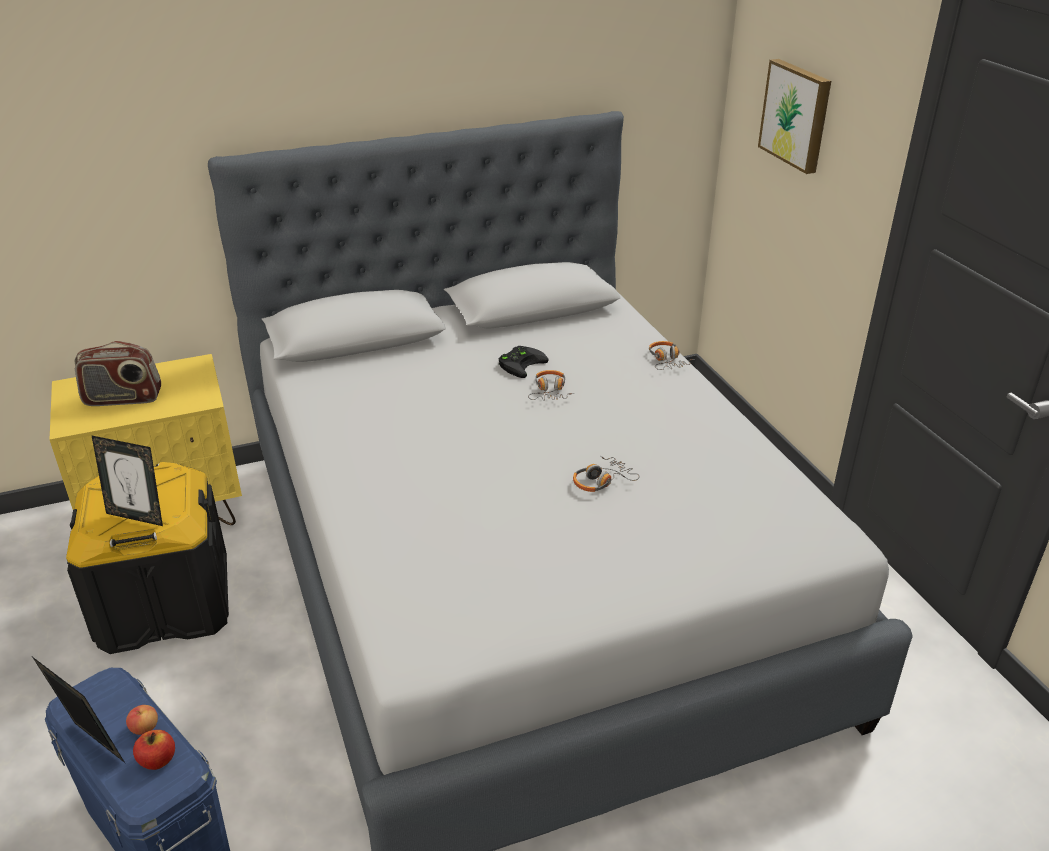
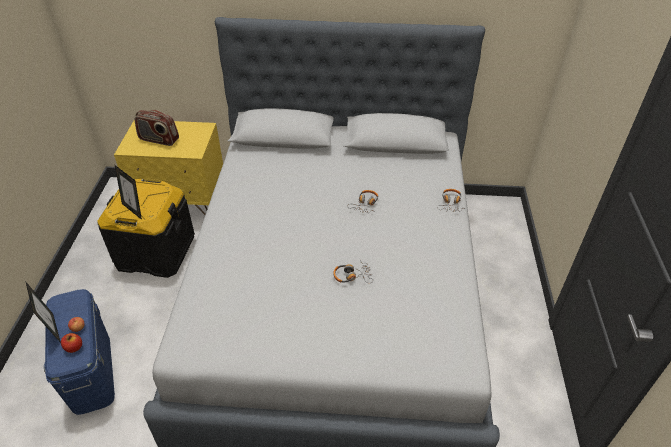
camera: 25 degrees right, 10 degrees up
(521, 363) = (362, 179): black game controller -> none
(797, 115) = (597, 58): picture -> none

